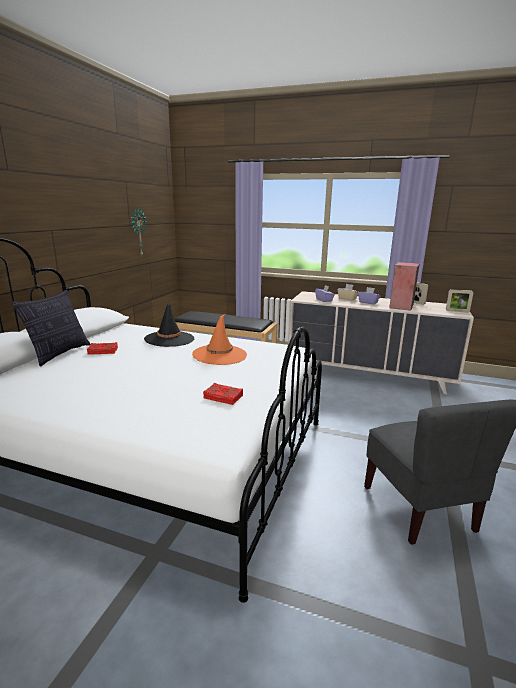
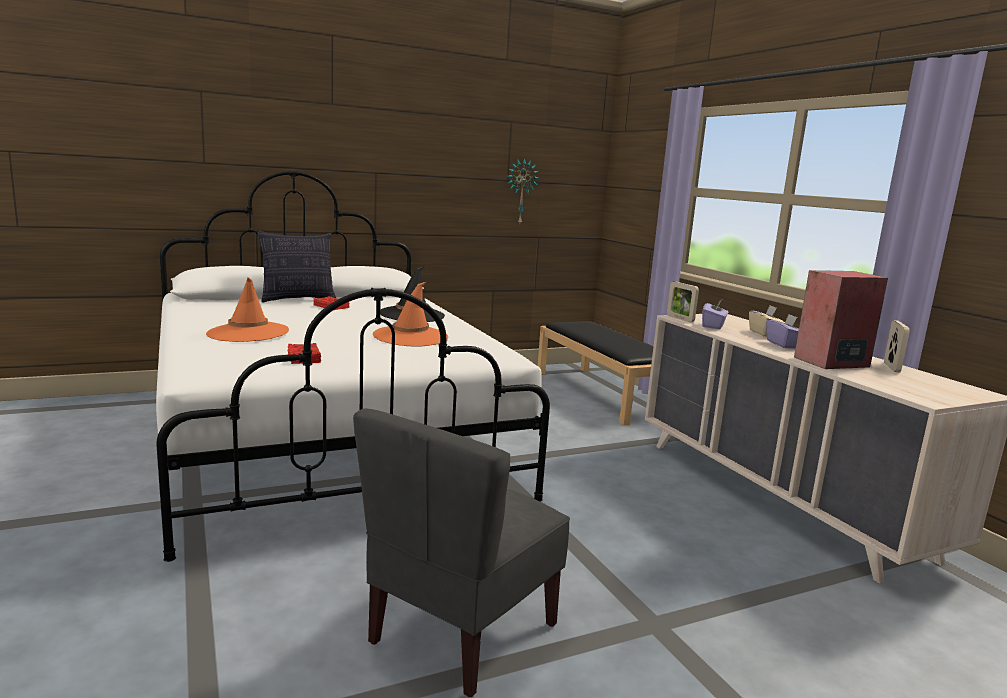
camera: 45 degrees right, 5 degrees down
(125, 396) = (248, 333): none -> orange hat
(457, 311) = (935, 395): picture frame -> picture frame (680, 319)

